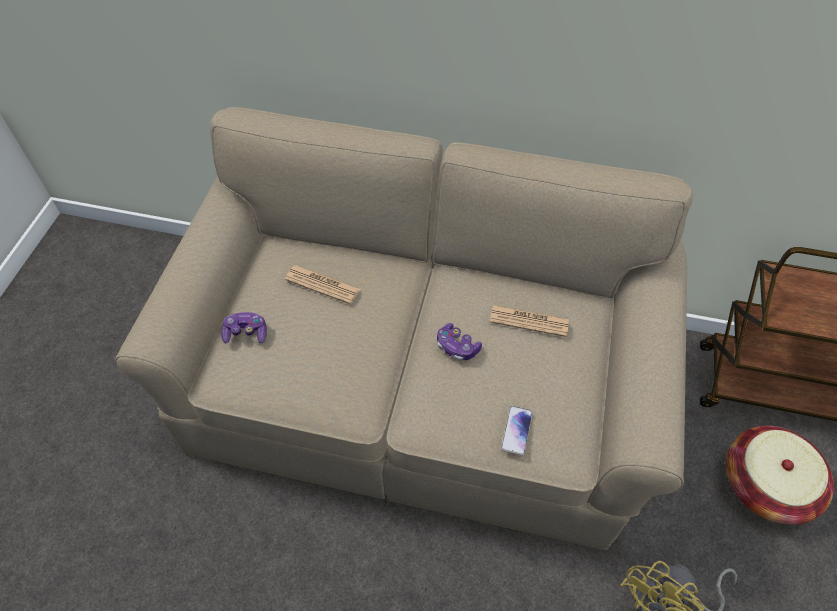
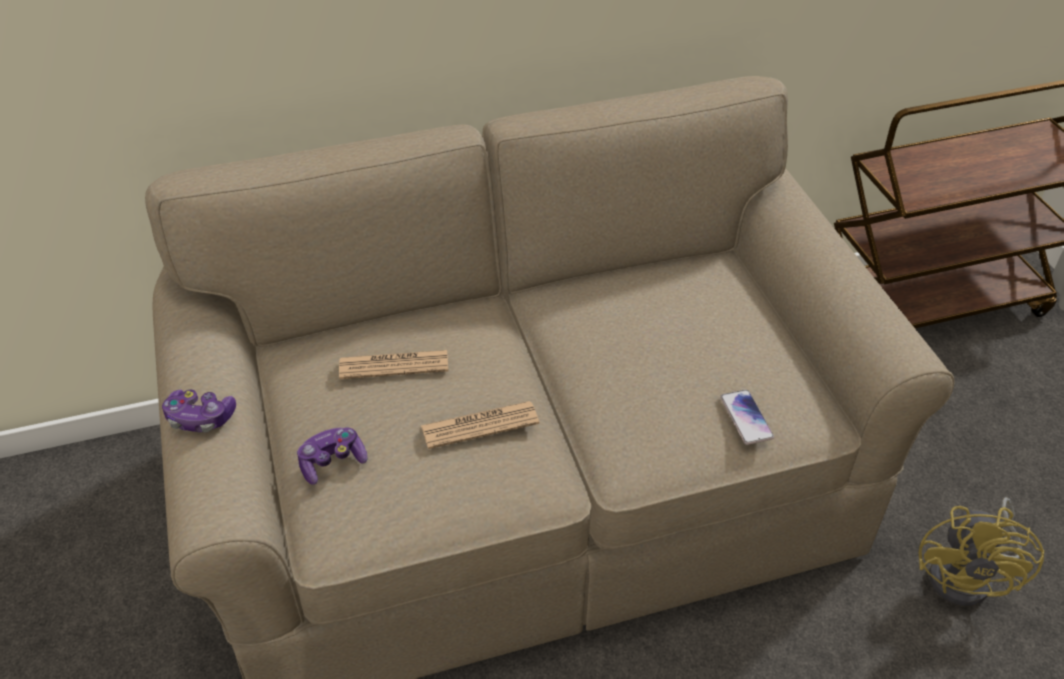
camera: 30 degrees left, 10 degrees down
(457, 347) = (612, 363): game controller -> game controller (200, 418)
(529, 321) = (671, 303): newspaper -> newspaper (480, 425)
(766, 485) = (970, 407): basket -> none

